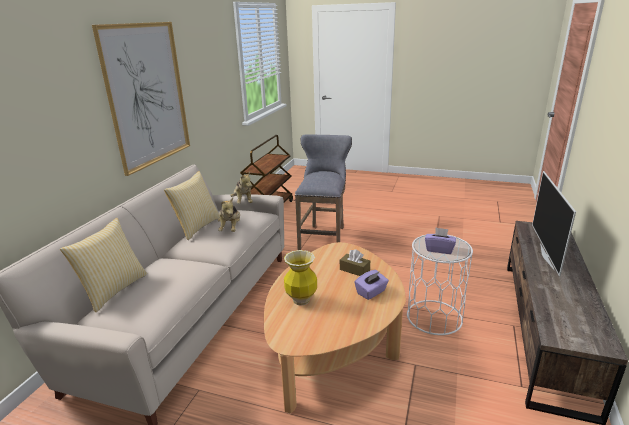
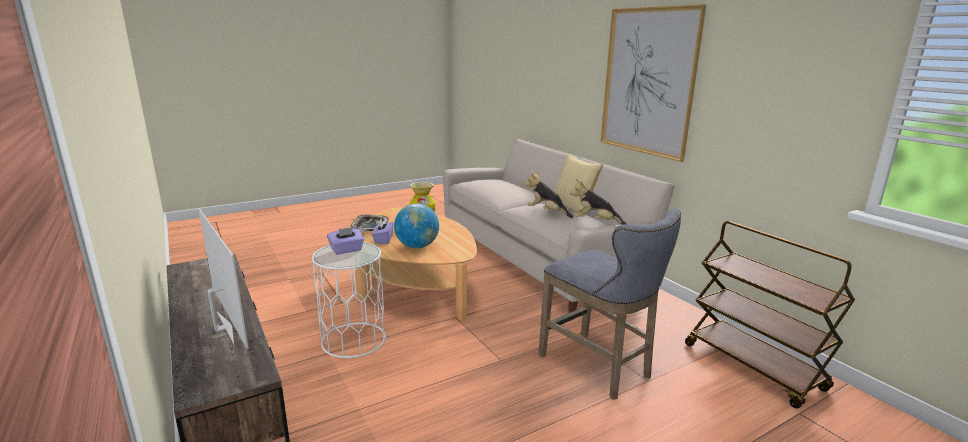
camera: 130 degrees right, 5 degrees down
(113, 290) = (514, 182): pillow -> none
(354, 270) = (417, 246): brown tissue box -> globe
(358, 323) = (369, 226): none -> tray

